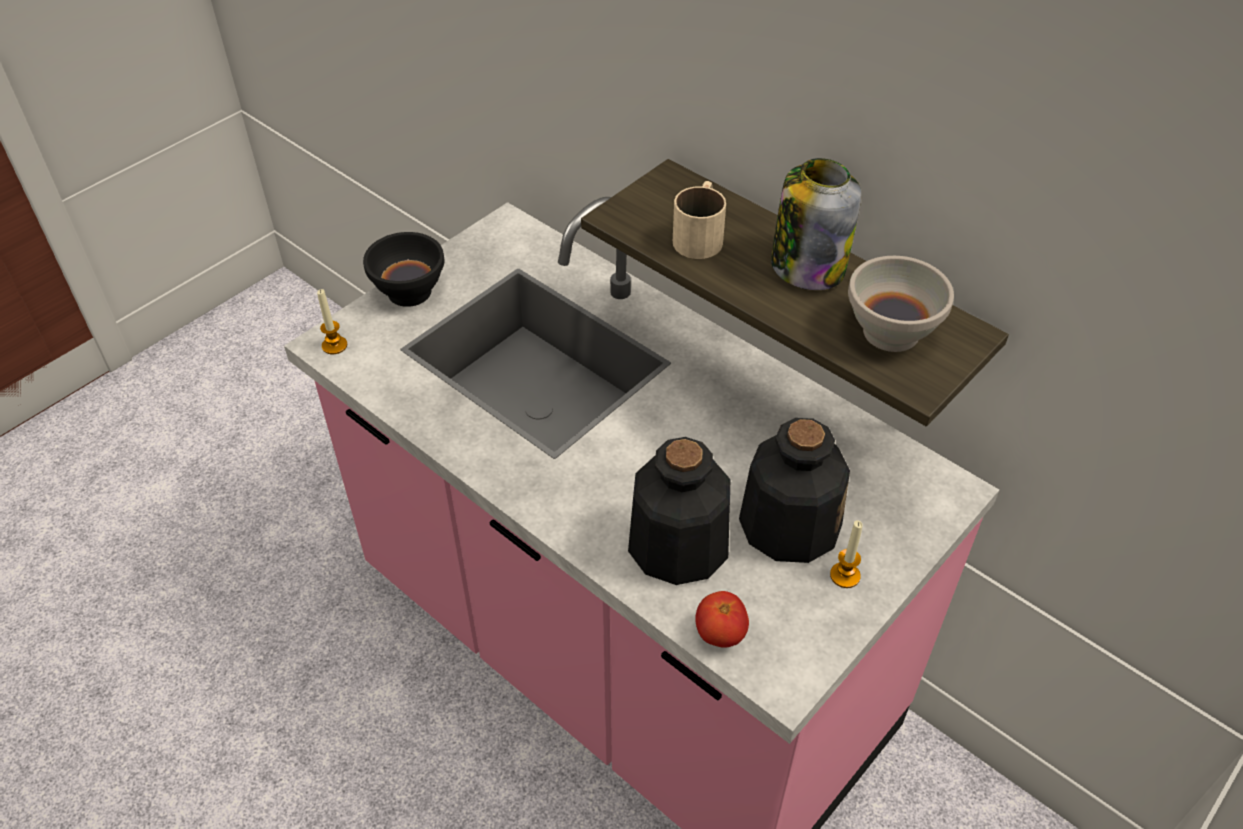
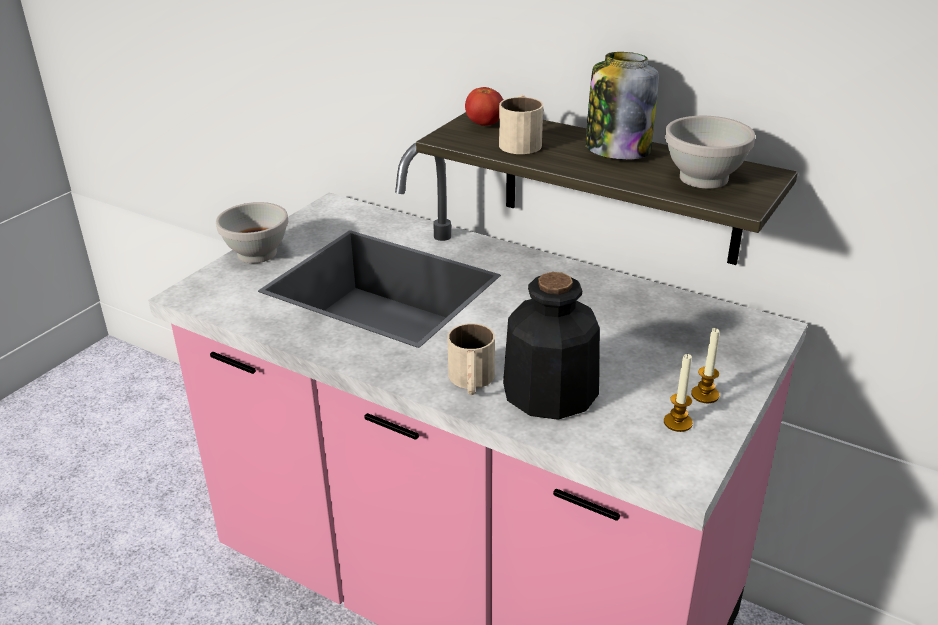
camera: 10 degrees left, 15 degrees down
(334, 345) = (196, 294): candle -> candle (678, 422)
(408, 292) = (256, 254): black bowl -> white bowl
(598, 517) = (471, 382): none -> beige mug
(720, 634) = (611, 450): tomato -> tomato (484, 124)
(788, 523) = (641, 366): bottle -> none

